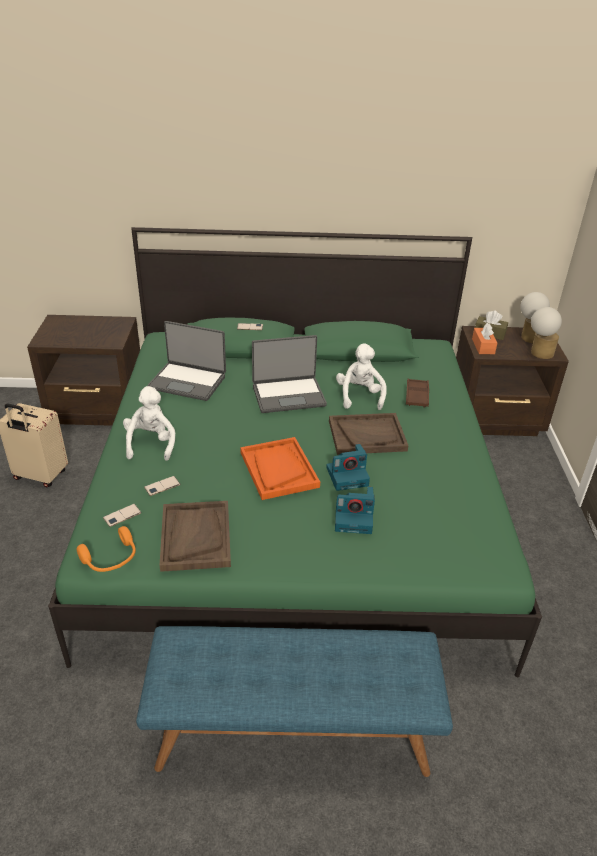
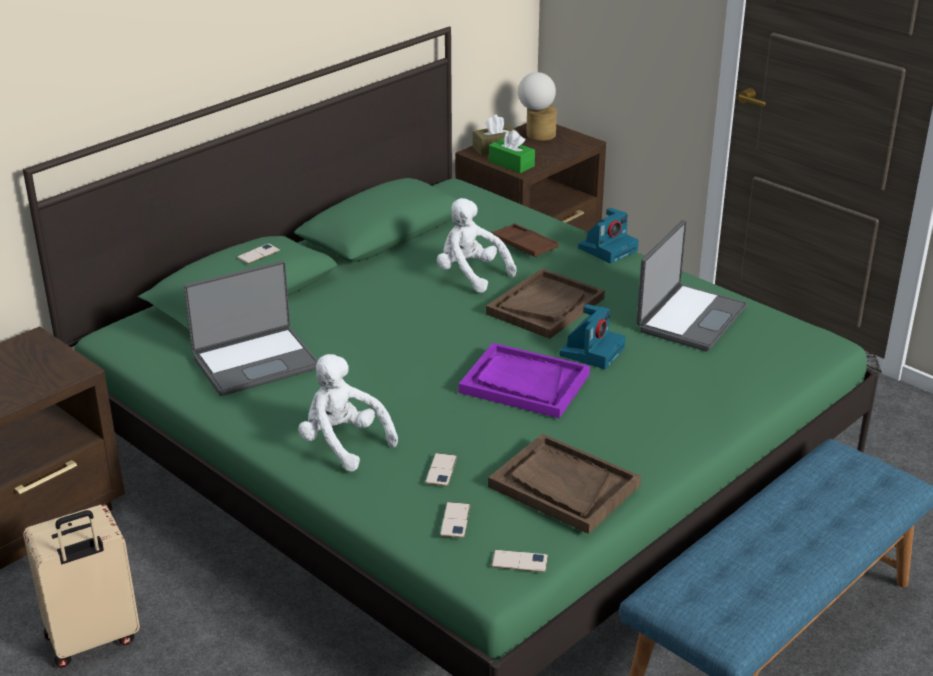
camera: 45 degrees left, 5 degrees down
(111, 559) = (519, 561): orange headphones -> phone
(278, 469) = (524, 383): orange tray -> purple tray
(288, 395) = (399, 312): laptop -> laptop (689, 318)
(354, 518) = (661, 380): camera -> camera (608, 249)
(483, 346) = (511, 164): orange tissue box -> green tissue box
(538, 353) = (570, 146): table lamp -> none

